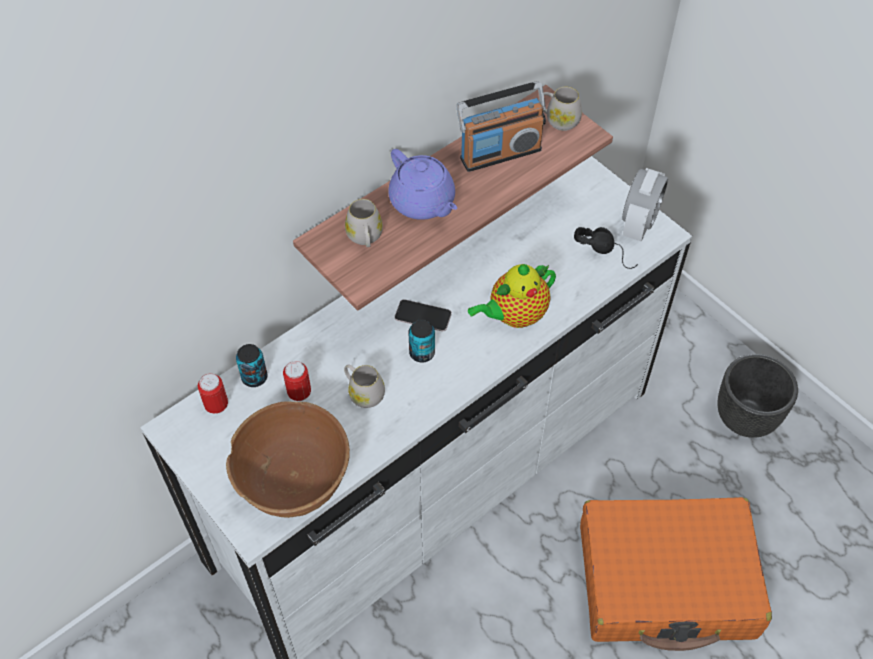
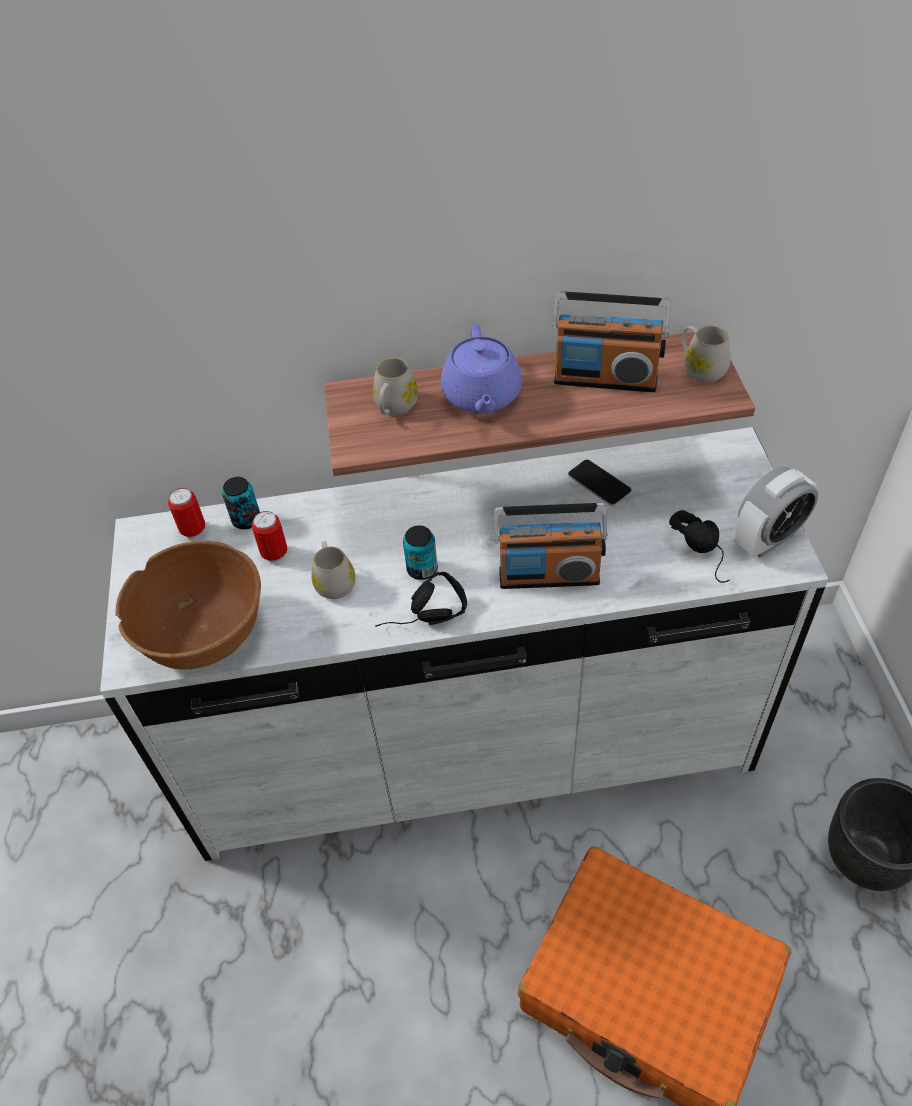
camera: 35 degrees right, 5 degrees down
(423, 316) = (451, 533): phone -> phone (599, 483)
(452, 389) = (425, 620): none -> black headphones
(514, 316) = (548, 575): teapot -> radio

